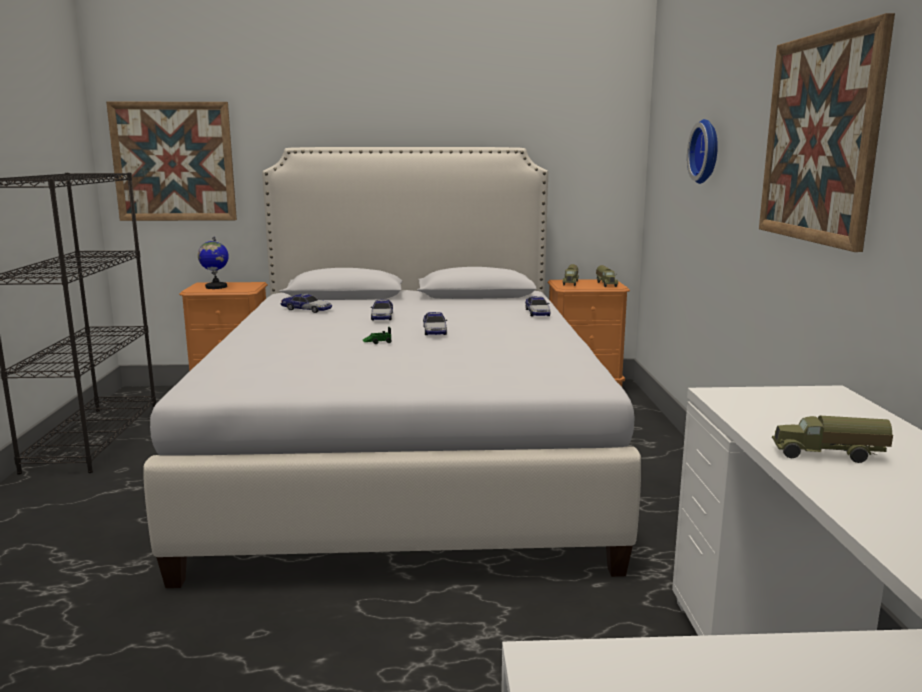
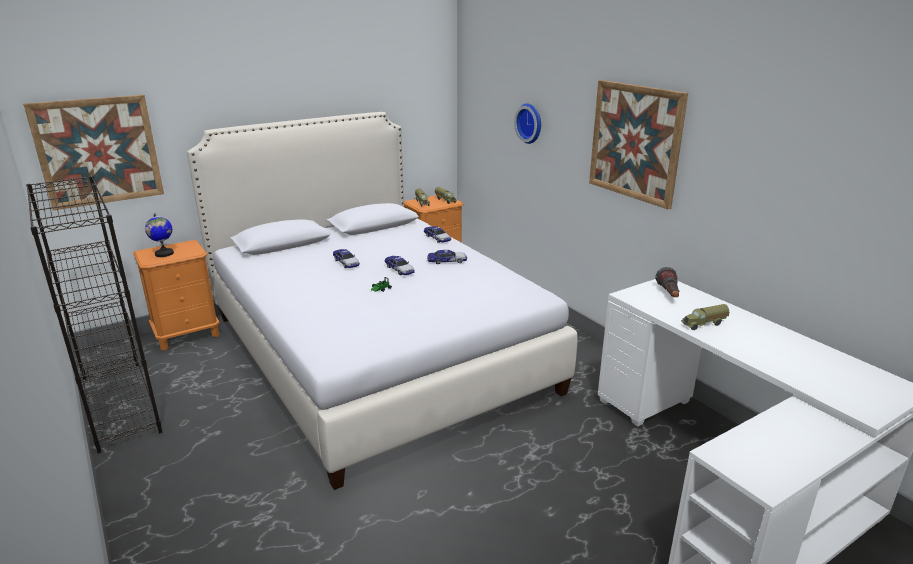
camera: 30 degrees left, 10 degrees up
(306, 309) = (279, 266): toy car -> toy car (447, 261)
(810, 407) = (669, 294): none -> flashlight

